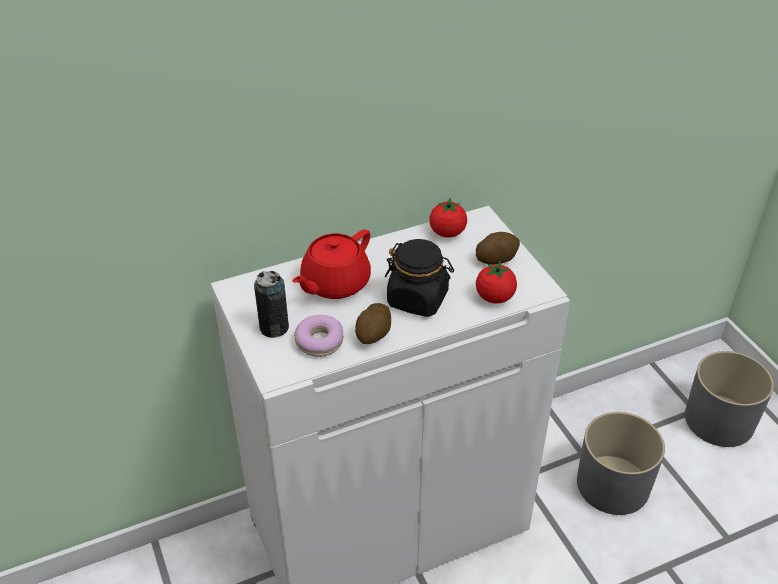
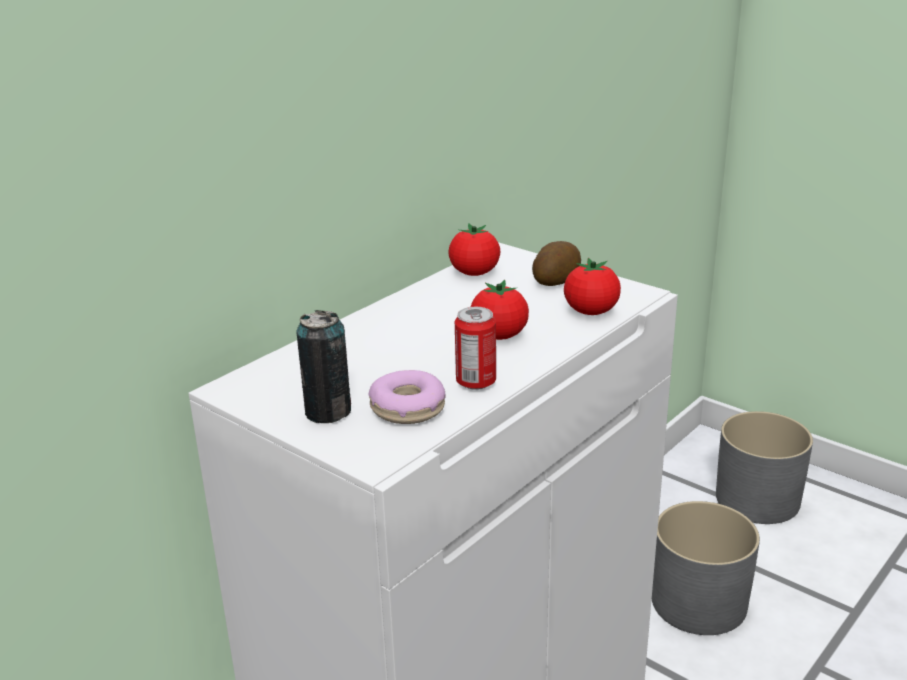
camera: 25 degrees left, 15 degrees down
(334, 283) = (373, 349): red teapot -> none
(373, 335) = (476, 382): potato -> can
(418, 299) = (499, 336): black jar -> tomato

